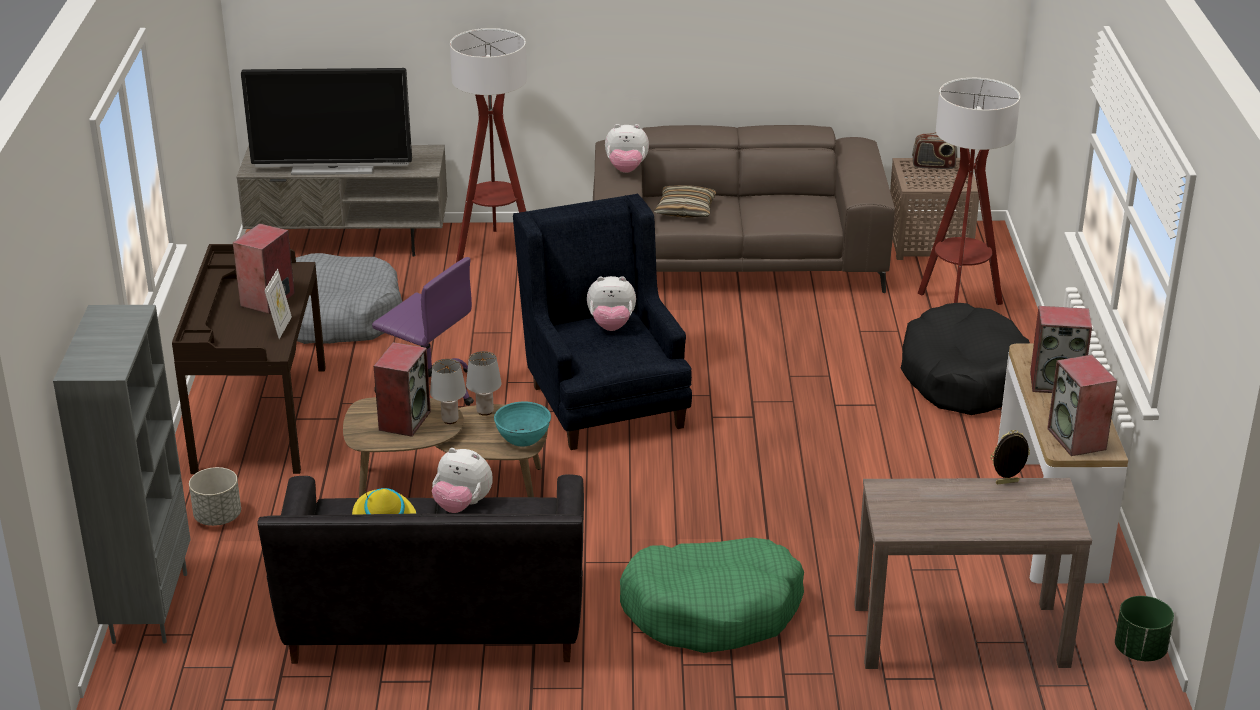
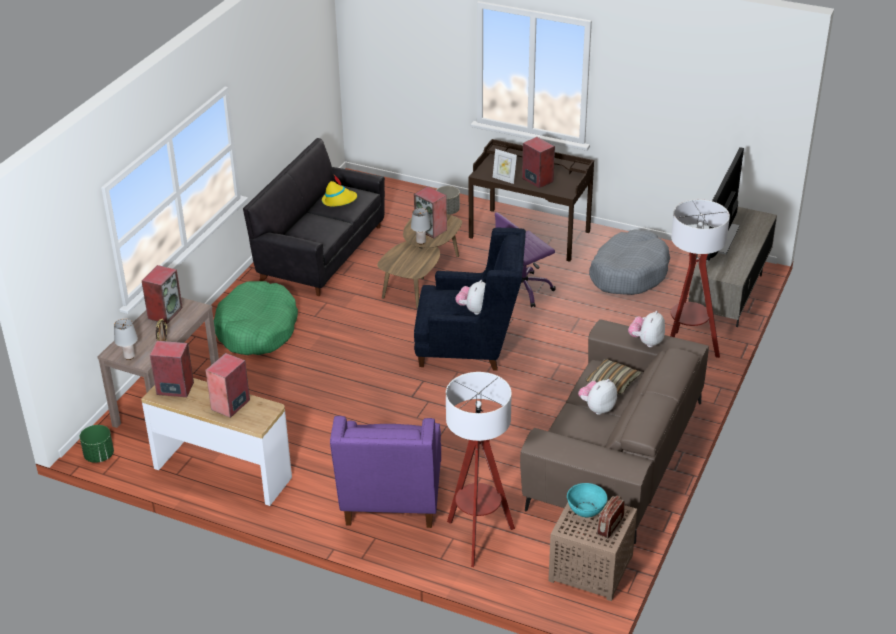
camera: 115 degrees right, 5 degrees up
(148, 607) = (392, 187): grey bookcase -> none
(462, 505) = (335, 224): plush toy -> plush toy (597, 408)
(485, 411) = (429, 260): grey table lamp -> grey table lamp (129, 357)
(523, 438) = (395, 266): turquoise bowl -> turquoise bowl (586, 510)
(925, 517) = (165, 313): none -> speaker
(963, 376) = (391, 503): black dog bed -> purple armchair

